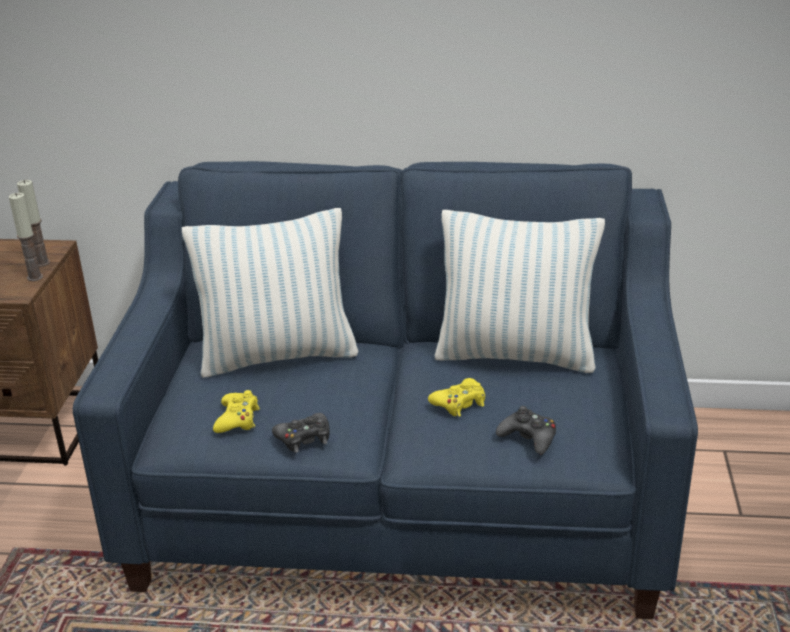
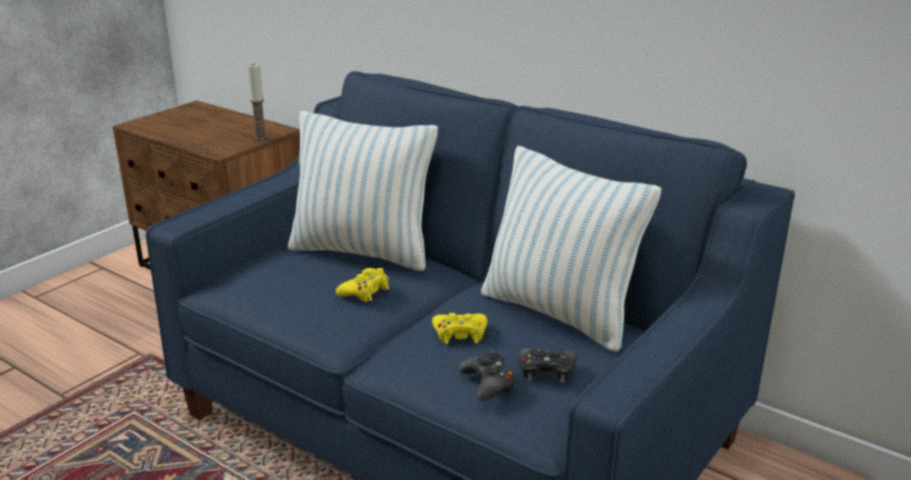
camera: 30 degrees right, 5 degrees down
(35, 277) = (244, 145): candle -> none
(237, 419) = (274, 285): yellow game controller -> yellow game controller (365, 291)
(304, 438) = (305, 316): black game controller -> black game controller (546, 371)

